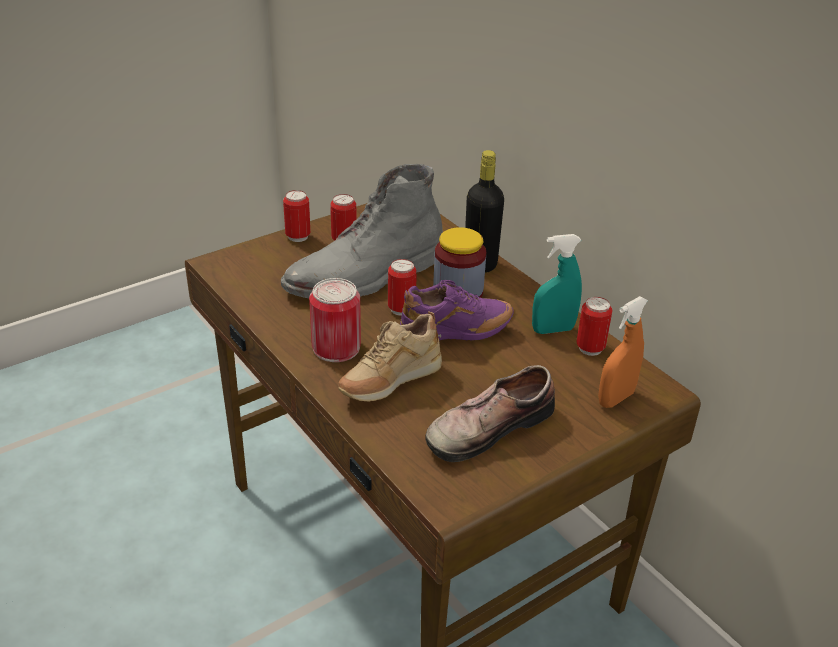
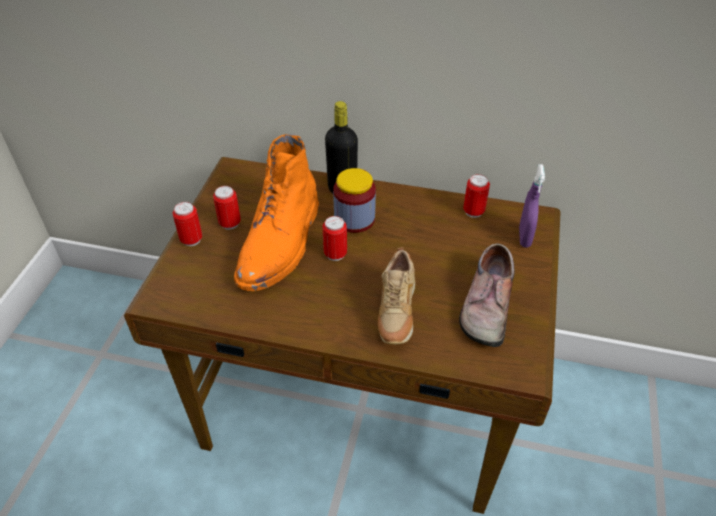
camera: 40 degrees left, 10 degrees up
(336, 347) = (330, 311): can -> none
(365, 277) = (281, 244): grey boot -> orange boot
(456, 333) = (390, 250): purple shoe -> none
(553, 330) = (439, 211): turquoise spray bottle -> none
(615, 398) = (524, 237): orange spray bottle -> purple spray bottle

